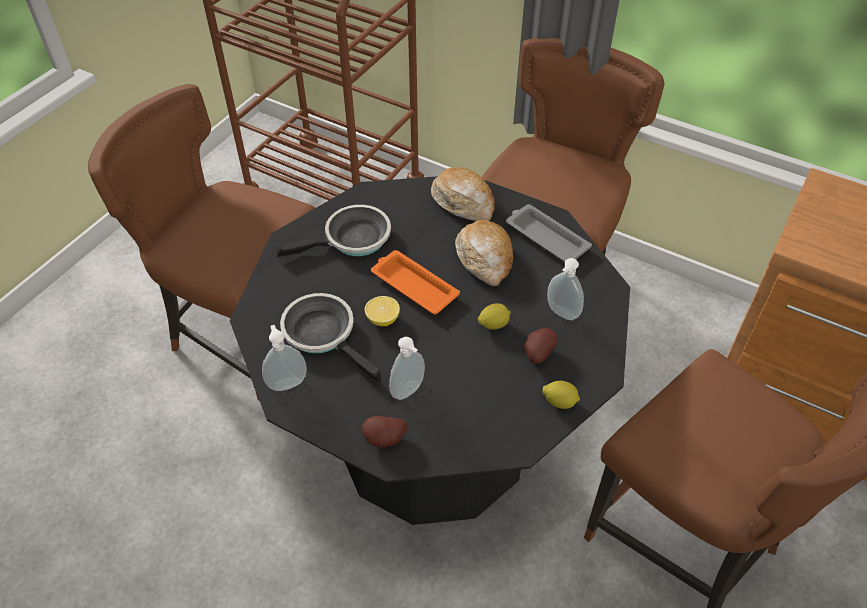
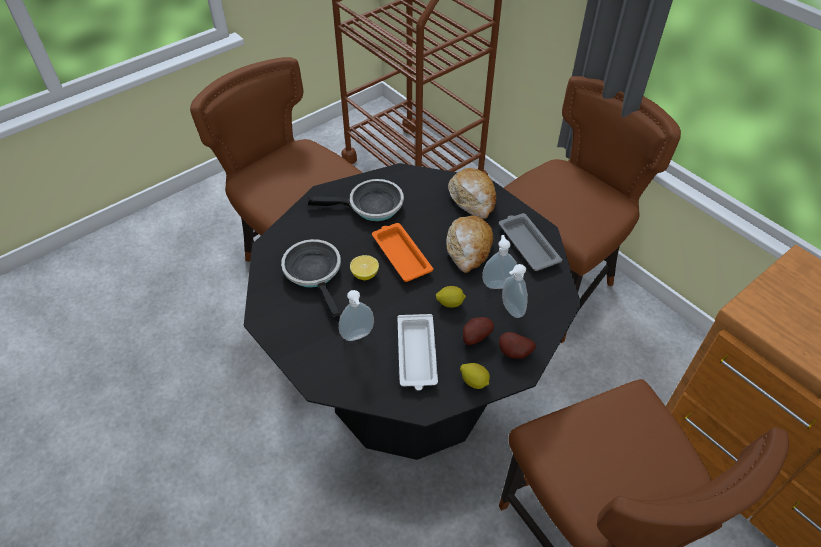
camera: 20 degrees right, 0 degrees up
(287, 382) = (270, 302): soap dispenser -> soap dispenser (497, 284)
(385, 440) = (322, 369): potato -> potato (514, 354)
(484, 392) = (416, 355): none -> white tray

